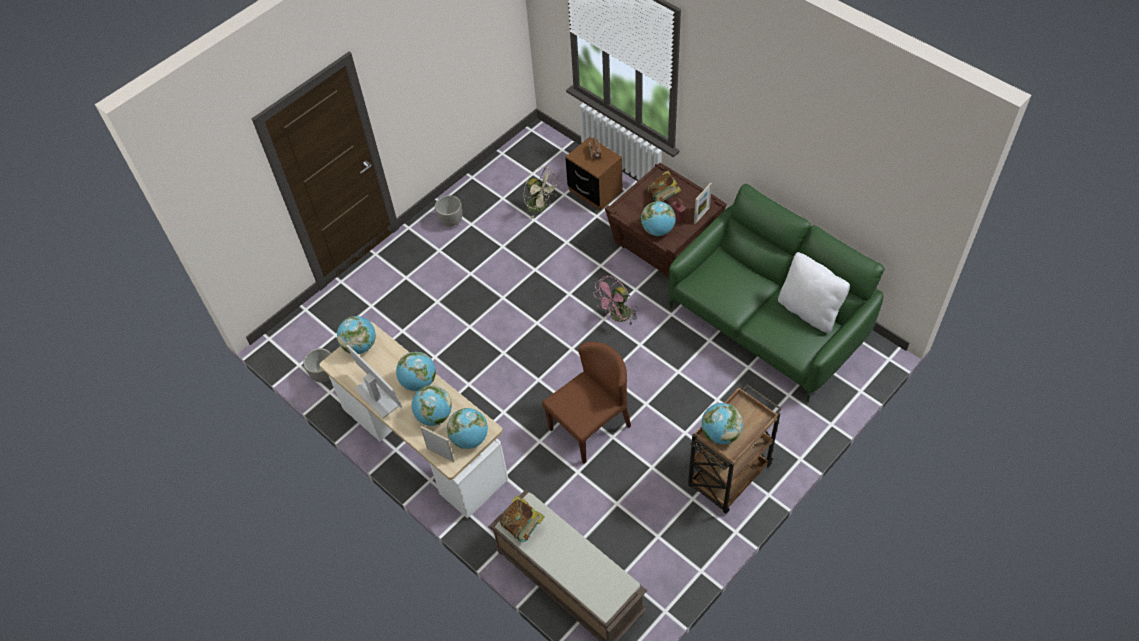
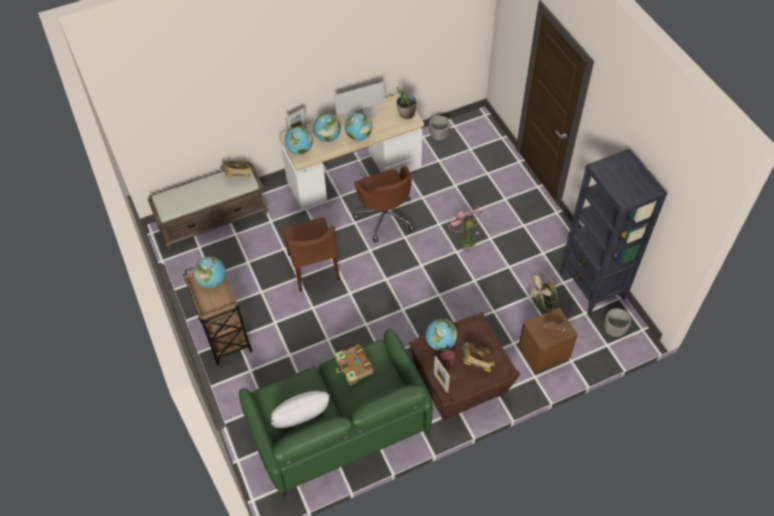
camera: 110 degrees right, 0 degrees up
(360, 345) = (406, 114): globe -> potted plant
(451, 221) = (552, 241): planter -> planter (614, 330)
(480, 383) = (385, 216): none -> brown office chair
(497, 175) = (592, 287): none -> black bookcase
(617, 317) = (399, 319): pink fan -> pink fan (465, 238)
(725, 291) = (354, 368): none -> book

